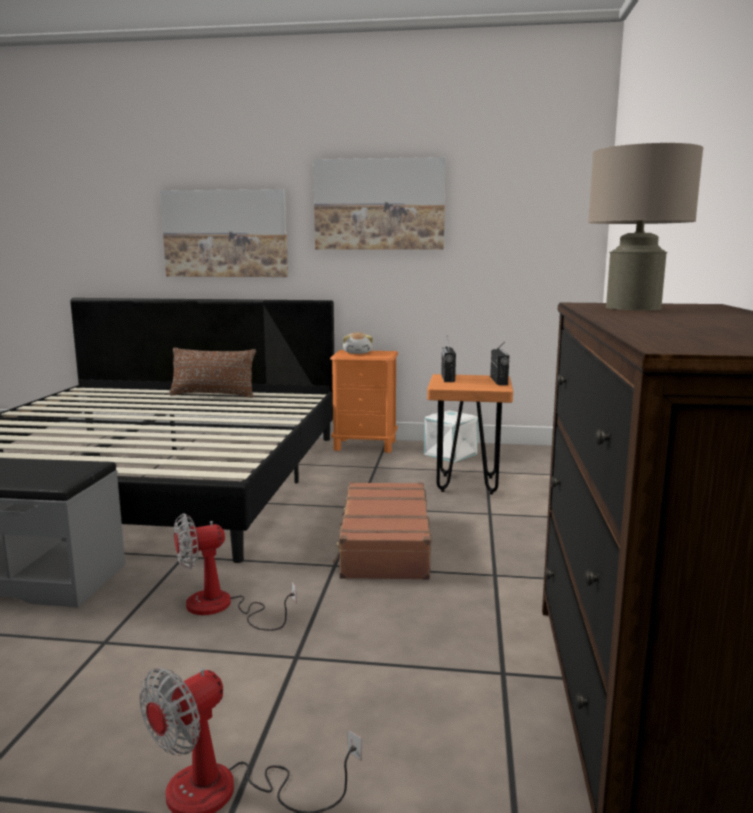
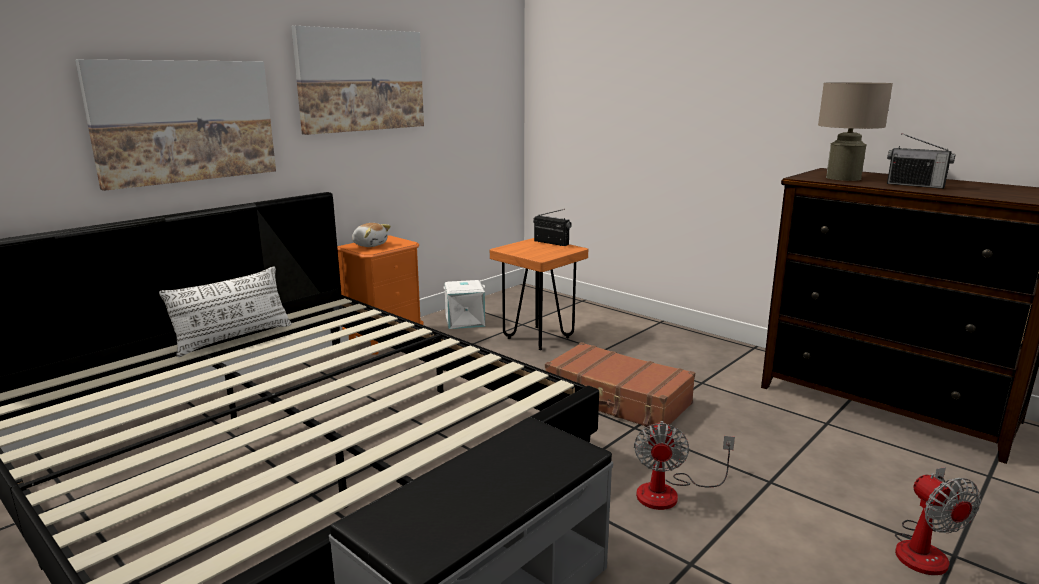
camera: 55 degrees left, 5 degrees up
(213, 395) = (234, 338): brown pillow -> white pillow
(447, 378) = (515, 250): radio -> radio (915, 185)

